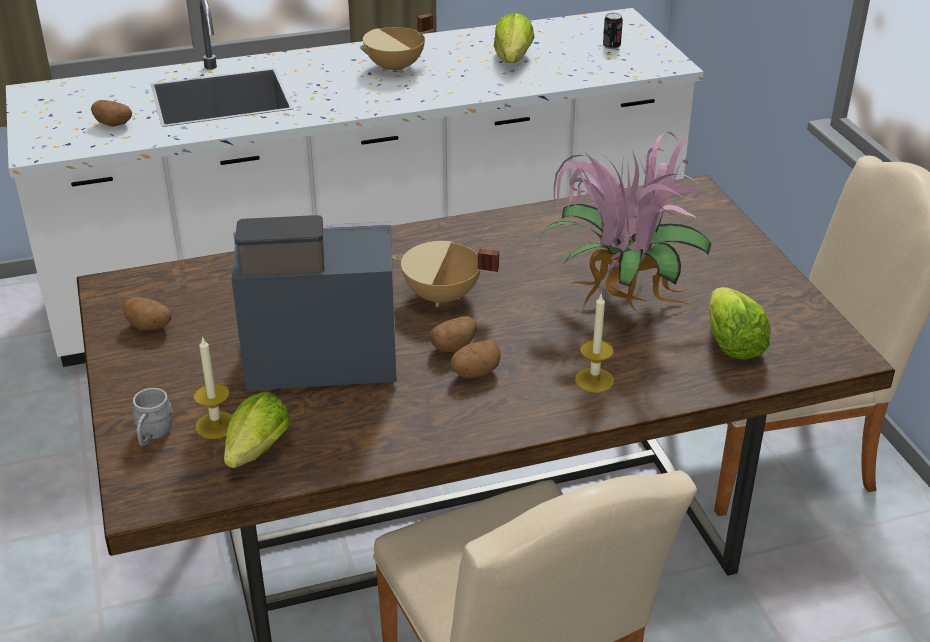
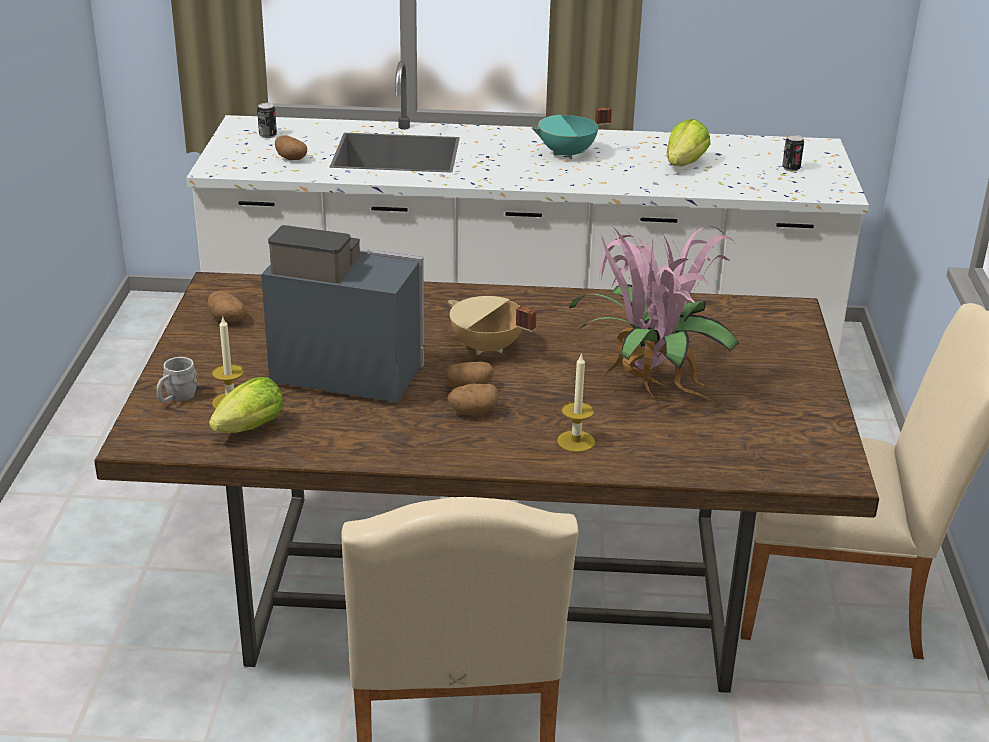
camera: 20 degrees right, 5 degrees down
(69, 101) = (268, 135): none -> can
(396, 68) = (567, 154): beige cooking pot -> turquoise cooking pot
(731, 344) = (729, 441): lettuce -> none

